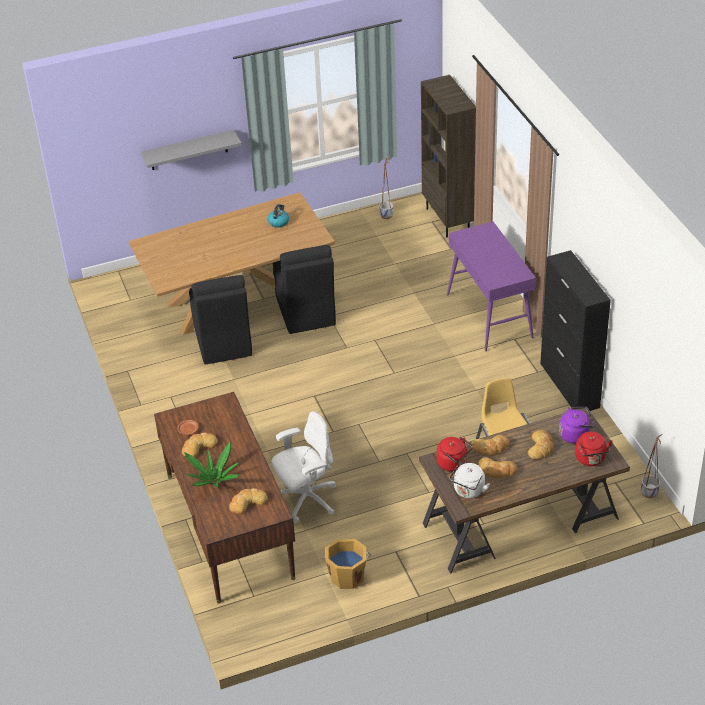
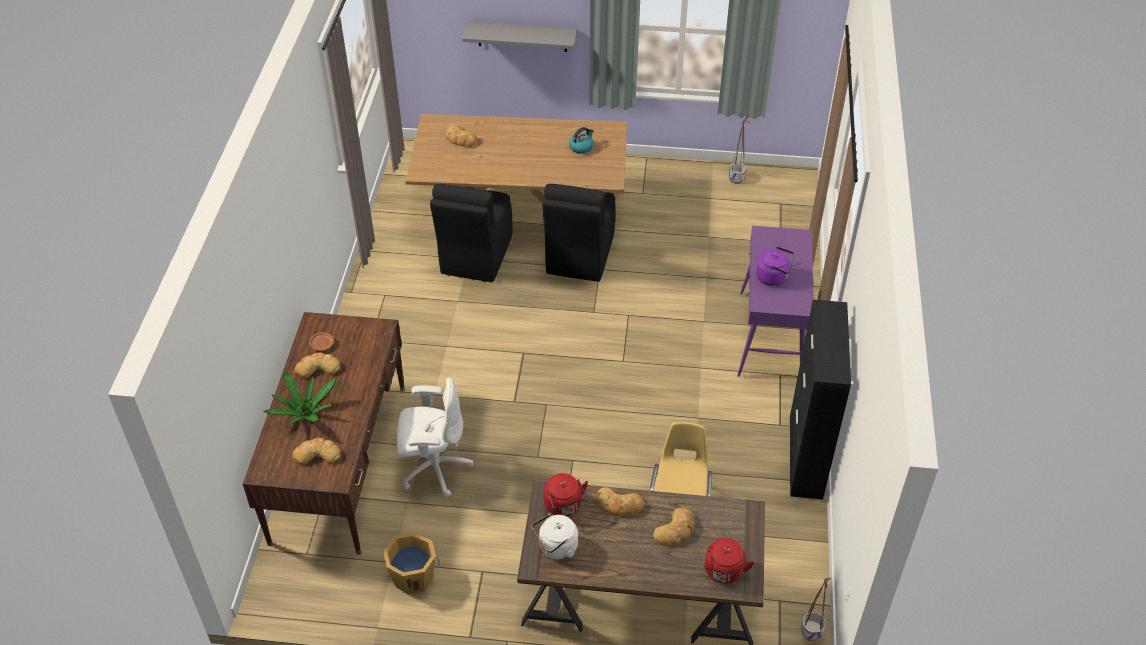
camera: 25 degrees right, 5 degrees up
(448, 220) = (800, 208): brown bookcase -> none
(497, 470) = (606, 537): bread -> bread (460, 139)
(575, 434) = (727, 532): purple kettle -> purple kettle (773, 277)

